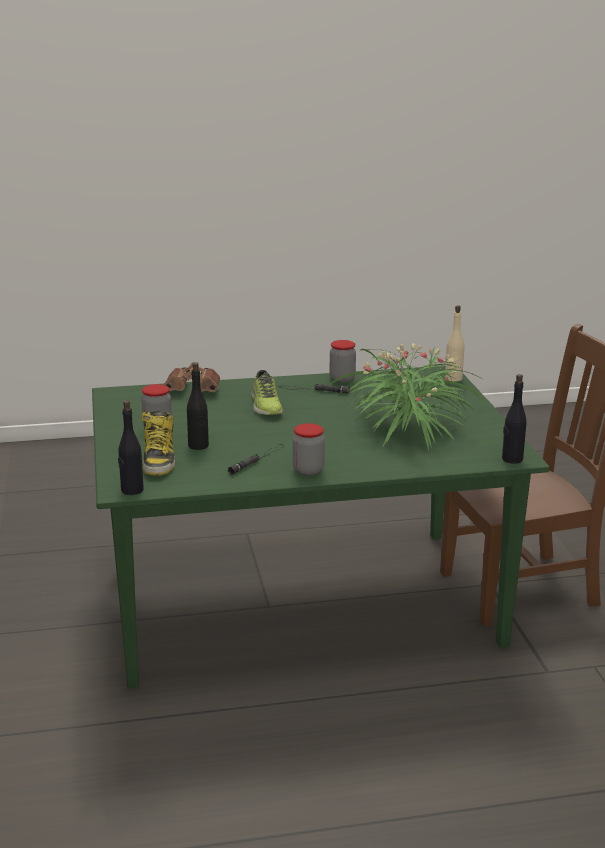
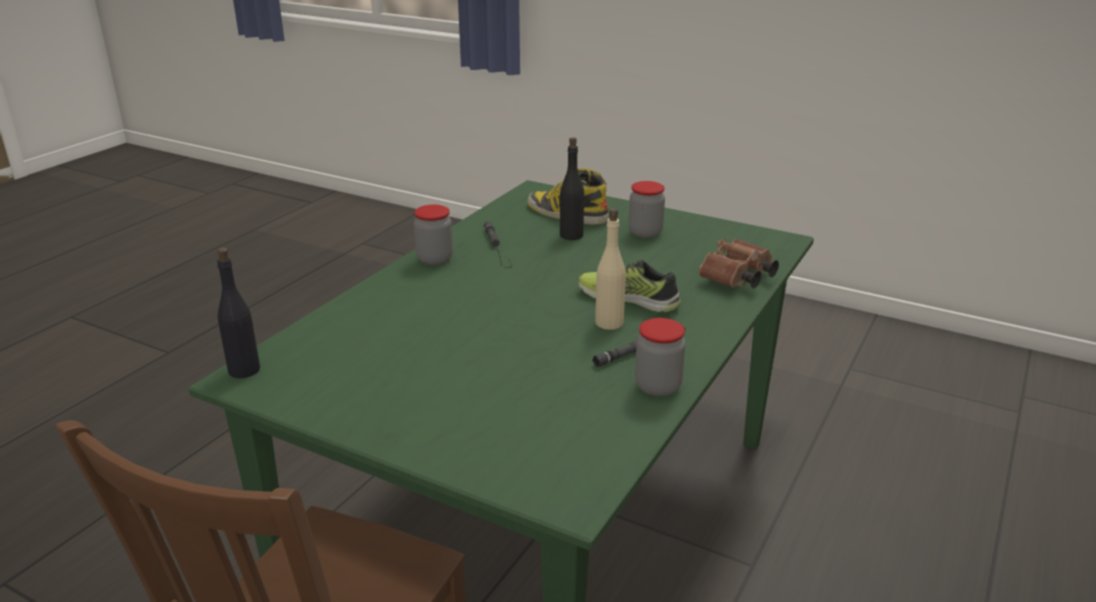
camera: 130 degrees right, 5 degrees up
(131, 490) = (524, 192): black bottle -> none
(408, 427) = (431, 352): potted plant -> none
(453, 378) = (527, 489): beige bottle -> beige bottle (609, 323)

